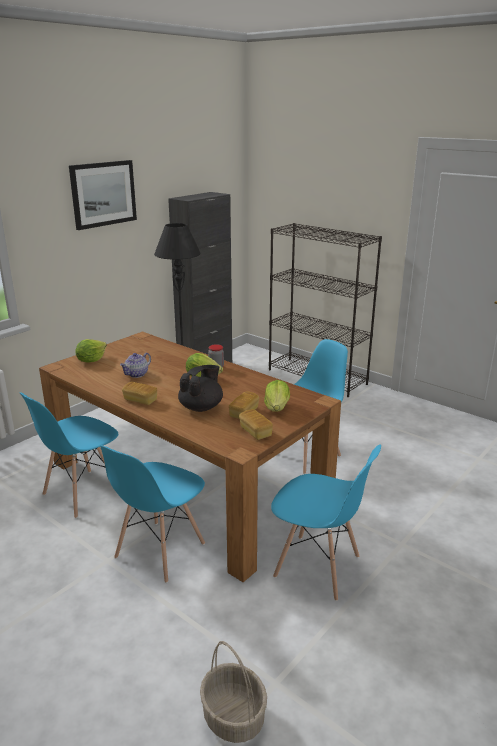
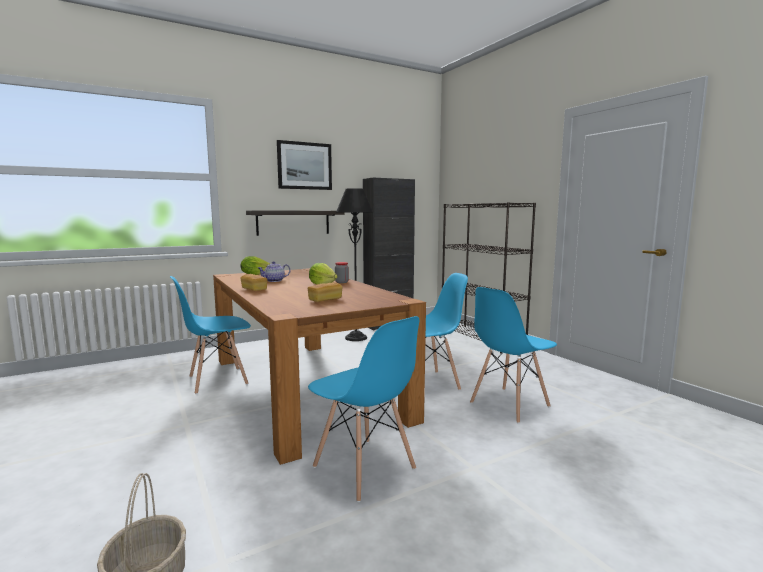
camera: 20 degrees right, 15 degrees down
(96, 269) = (293, 222): none -> shelf
(159, 551) = (233, 427): blue chair -> blue chair (509, 405)
(201, 407) = (295, 295): black teapot -> none
(255, 432) = (317, 308): bread -> none
(277, 408) = (358, 300): lettuce -> none

